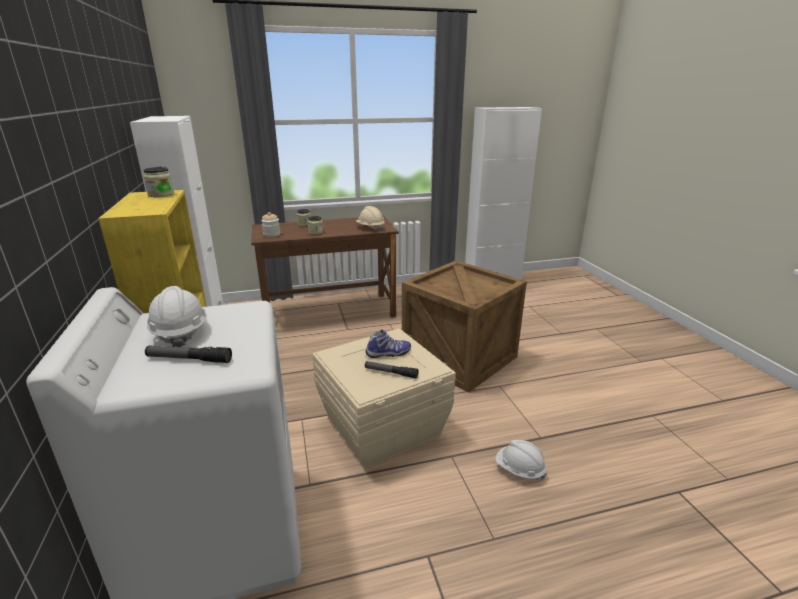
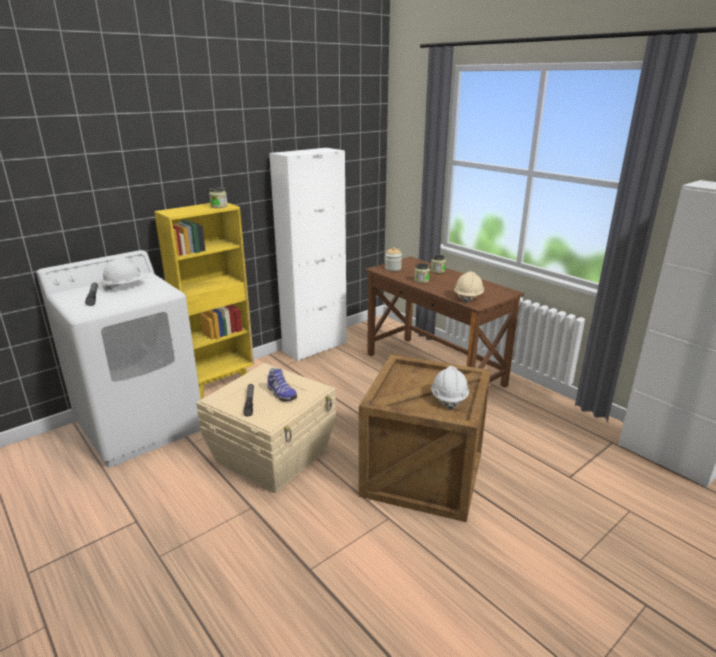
camera: 65 degrees right, 0 degrees up
(519, 470) = (250, 559): white hard hat -> white hard hat (449, 398)

